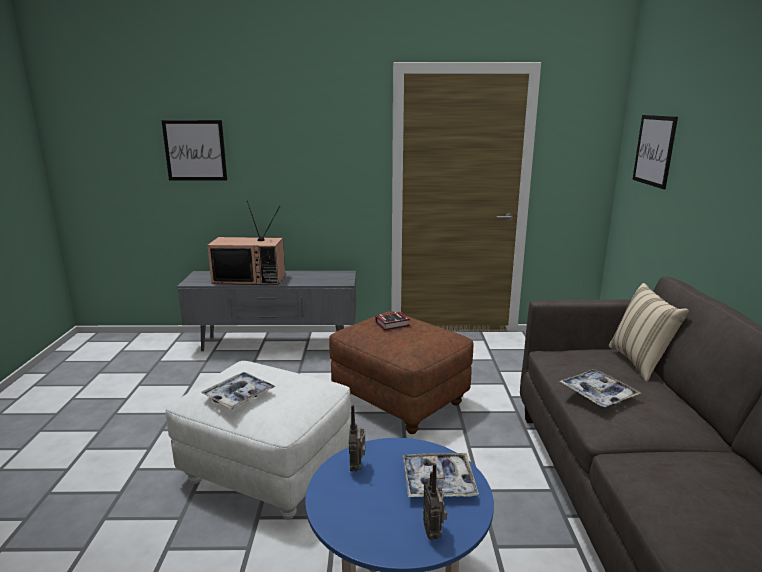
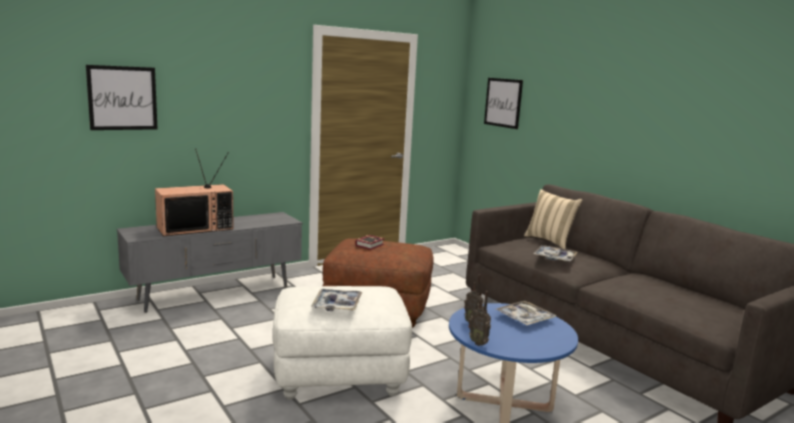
camera: 35 degrees left, 5 degrees down
(433, 532) = (554, 338): radio -> radio (478, 343)

